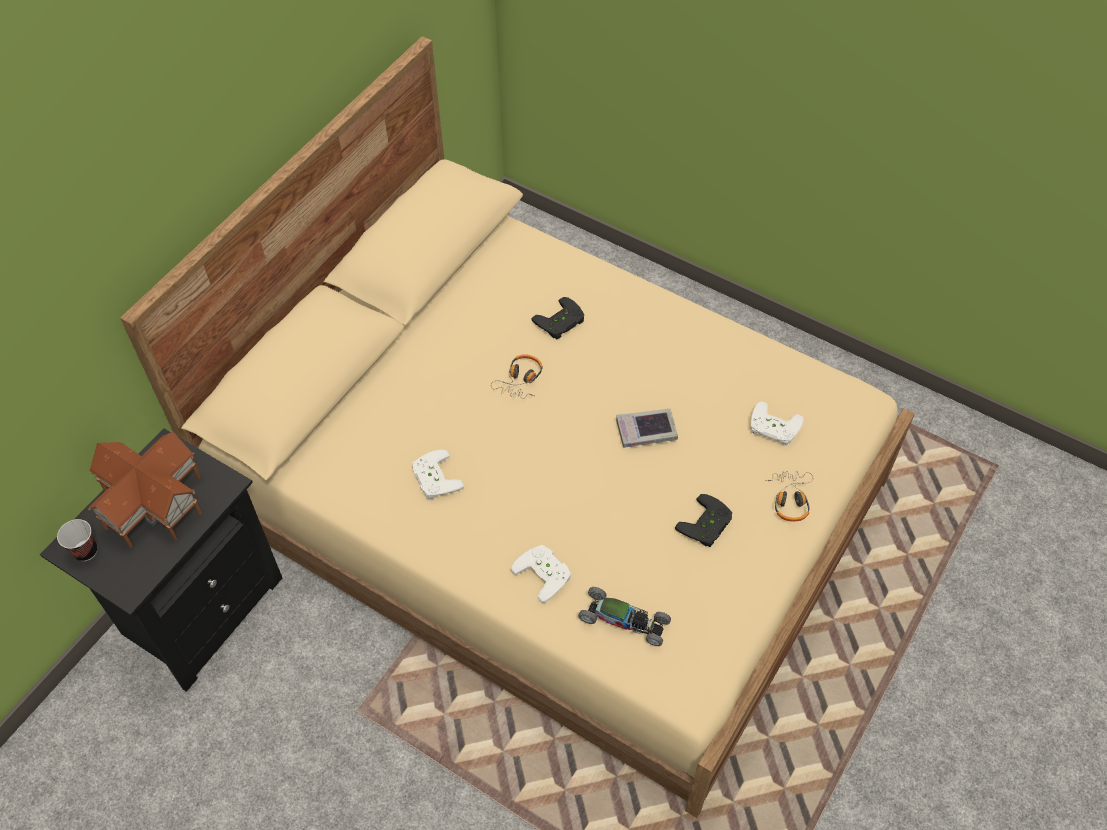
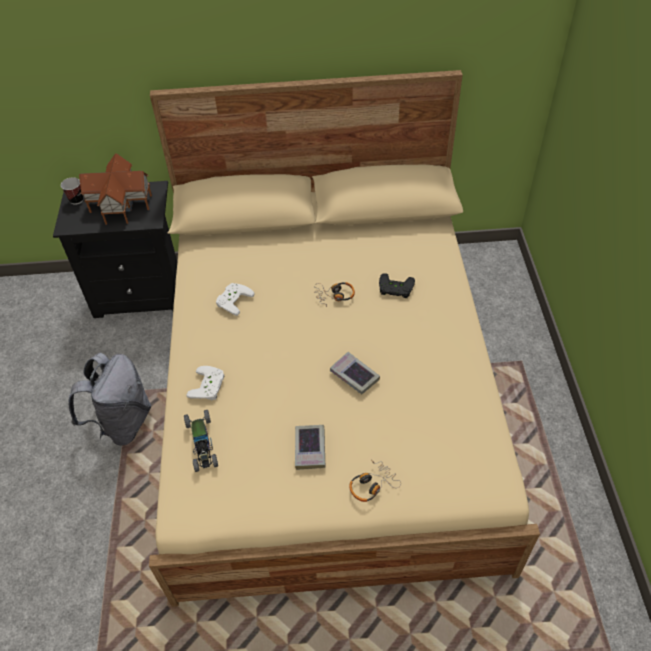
camera: 55 degrees right, 5 degrees down
(401, 743) = (123, 423): none -> grey backpack
(707, 525) = (310, 449): black game controller -> book
(773, 428) = (421, 442): white game controller -> none

